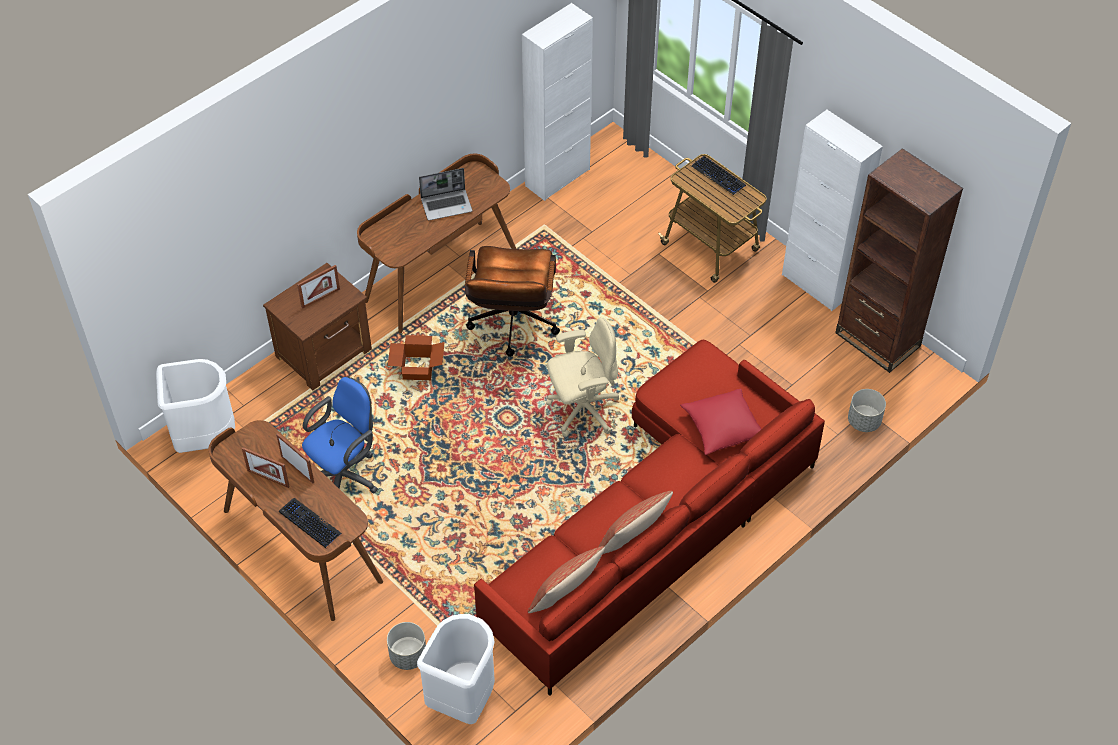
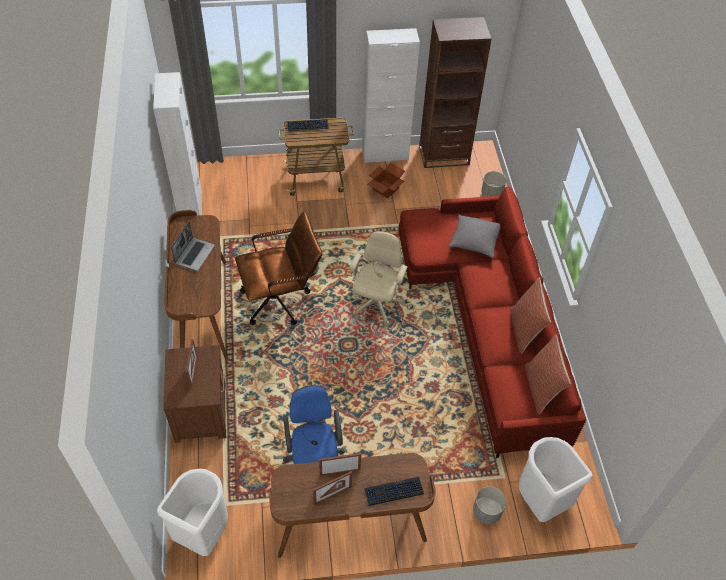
camera: 55 degrees left, 0 degrees up
(417, 368) = (265, 367): cardboard box -> cardboard box (385, 189)
(512, 327) = (281, 300): brown office chair -> brown office chair turned 60 degrees counterclockwise
(722, 428) = (474, 241): red pillow -> grey pillow

